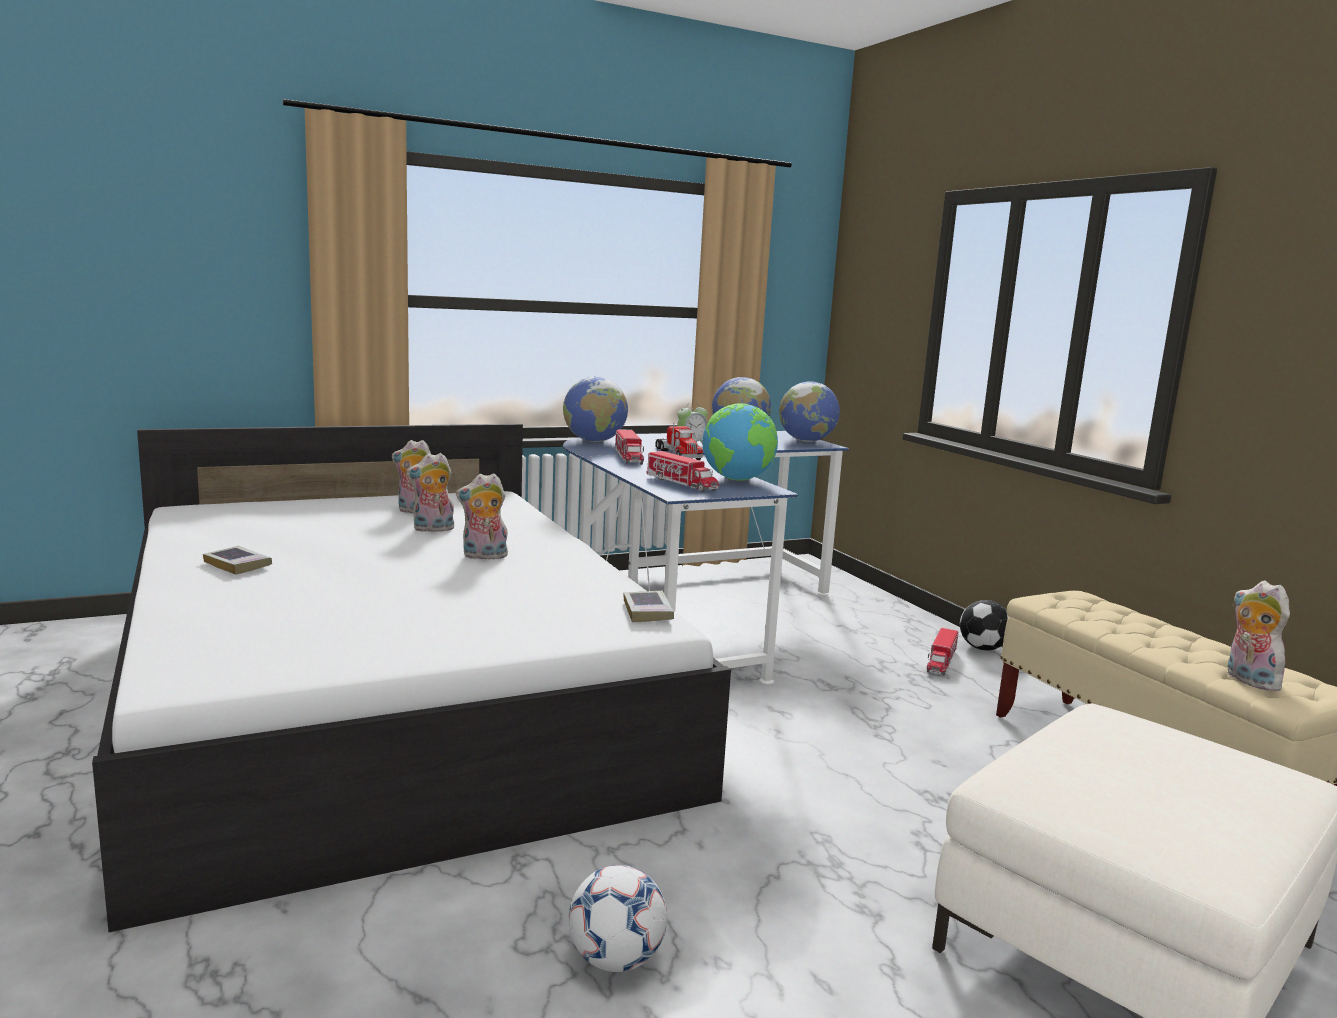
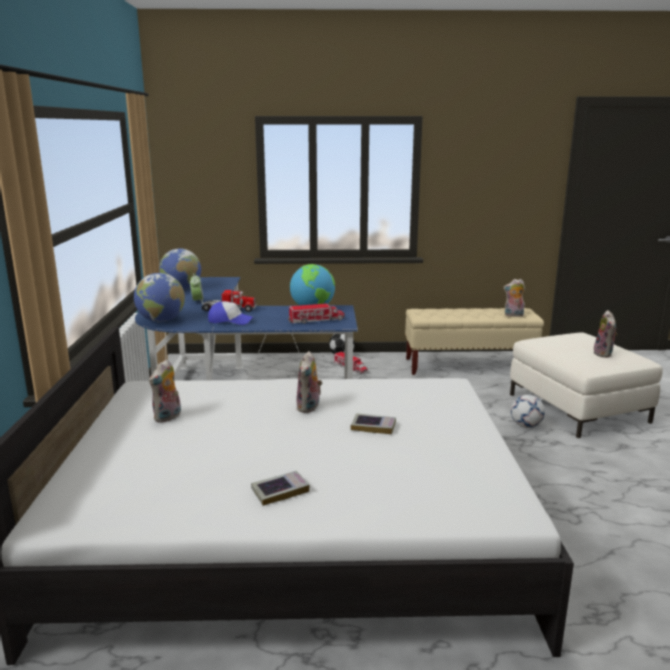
camera: 65 degrees left, 5 degrees up
(432, 529) = (228, 416): plush toy -> plush toy (604, 354)
(616, 959) = (584, 501): football -> football (526, 426)
(628, 458) = (230, 321): toy truck -> cap
(647, 611) = (434, 382): book -> book (373, 427)
(806, 441) = (212, 280): globe -> none

